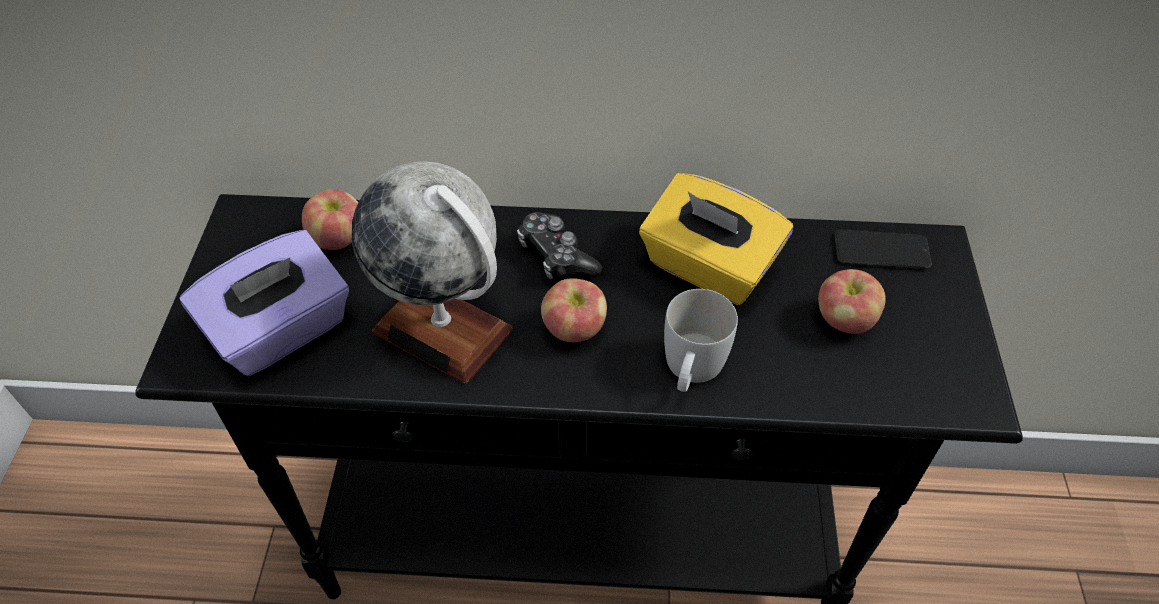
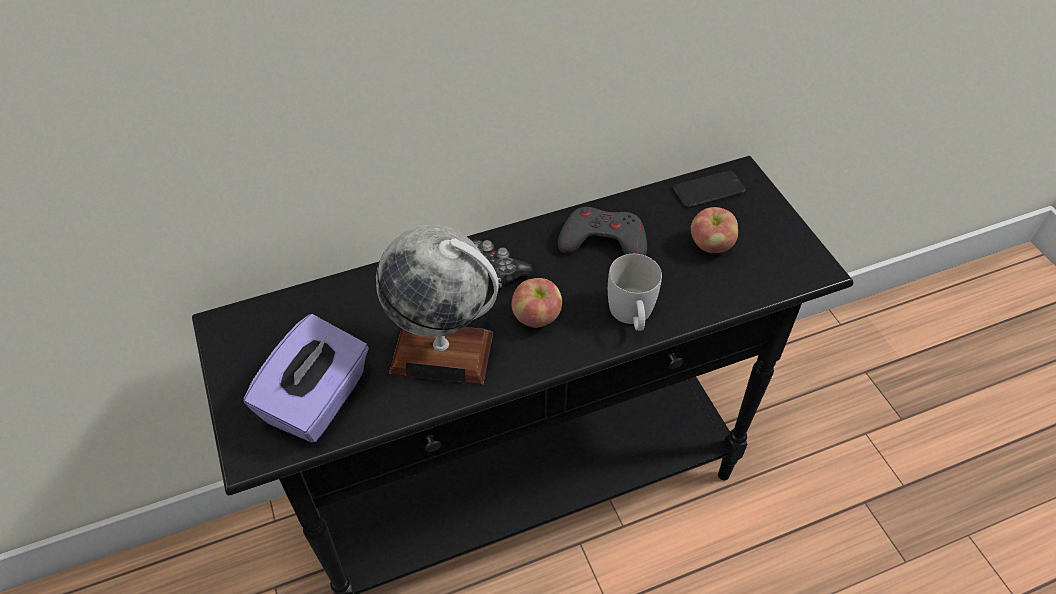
camera: 25 degrees left, 0 degrees up
(338, 239) = (317, 315): apple -> none
(708, 267) = (603, 241): yellow tissue box -> grey game controller

